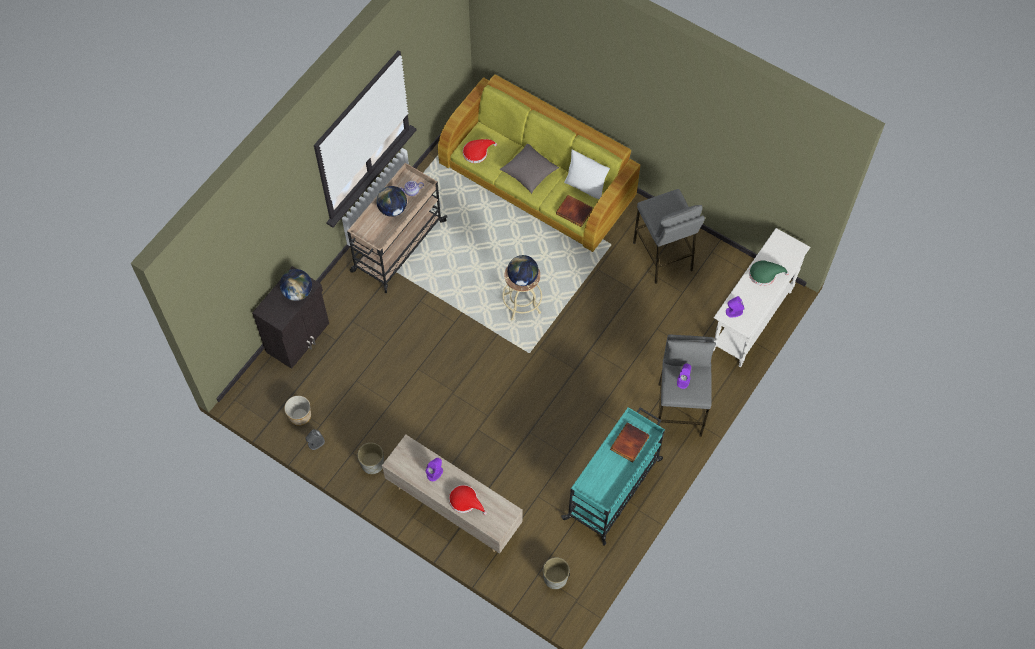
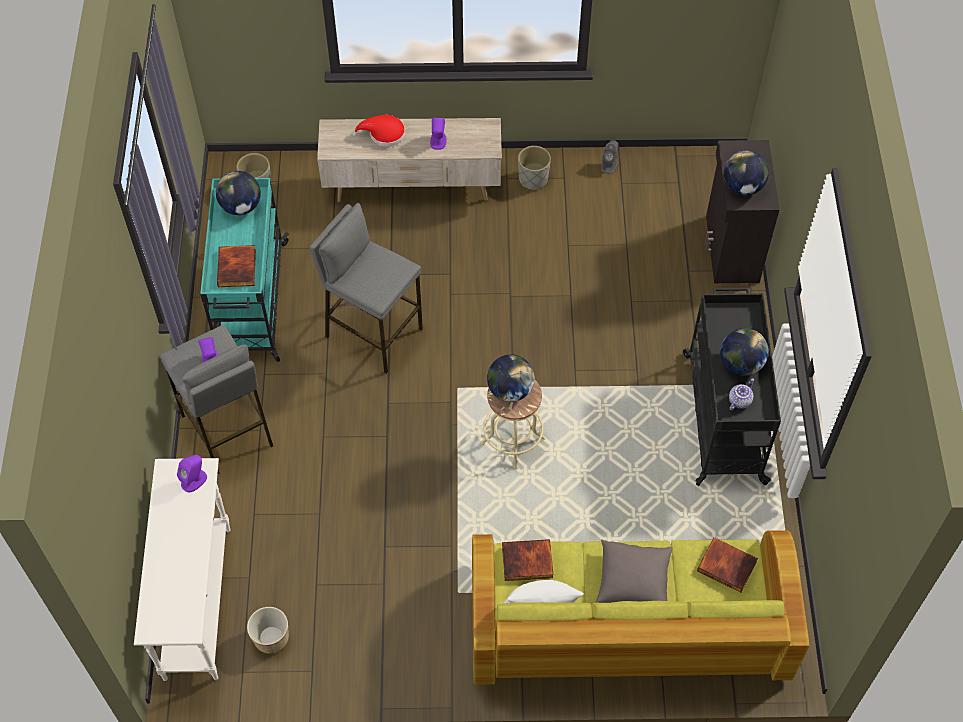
camera: 145 degrees right, 5 degrees down
(300, 415) = (650, 179): planter -> planter (271, 638)
(397, 247) = (723, 415): beige cart -> black cart
(477, 152) = (727, 565): red hat -> book
(599, 487) = (241, 206): none -> globe
(663, 256) = (376, 619): grey stool -> grey stool (373, 333)
(764, 274) = (179, 559): green hat -> none

